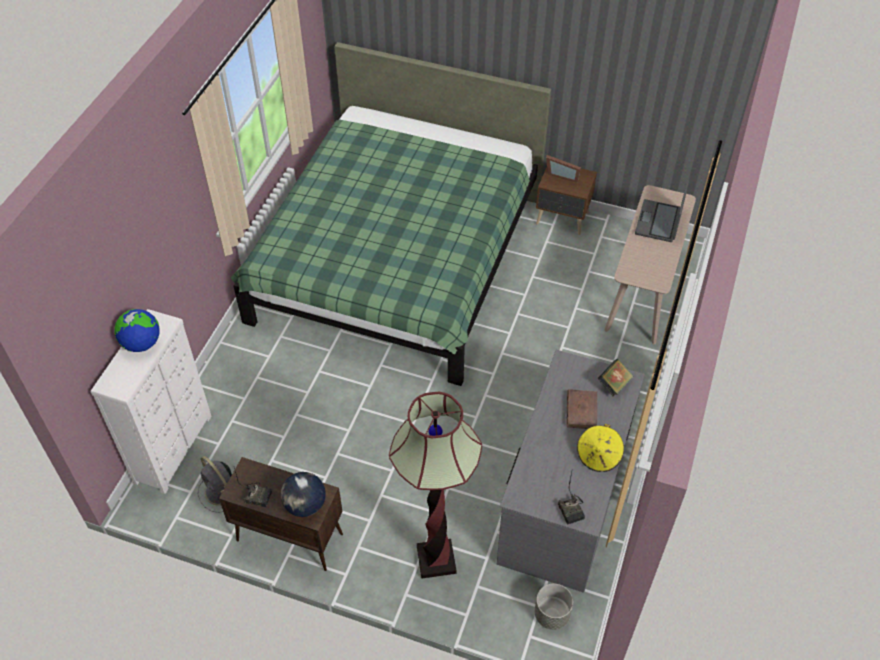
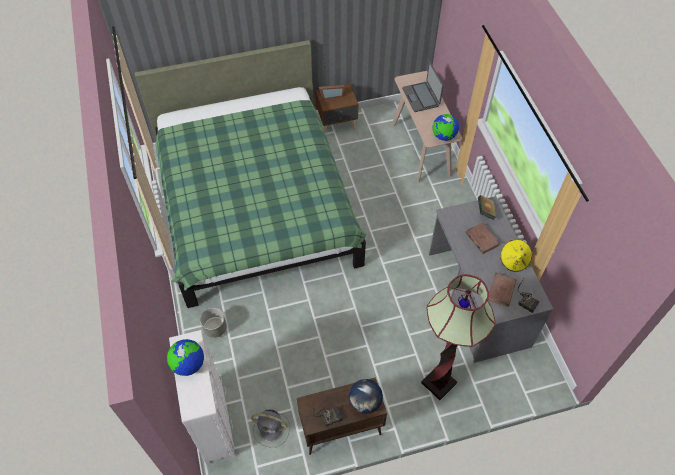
camera: 35 degrees left, 5 degrees up
(552, 478) = (501, 290): none -> brown book
(552, 614) = (526, 371): grey planter -> grey planter (215, 328)
(647, 278) = (443, 136): none -> globe

